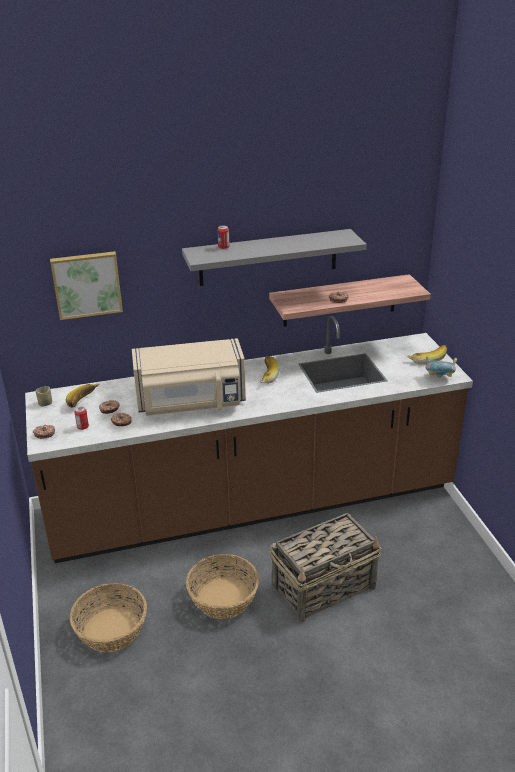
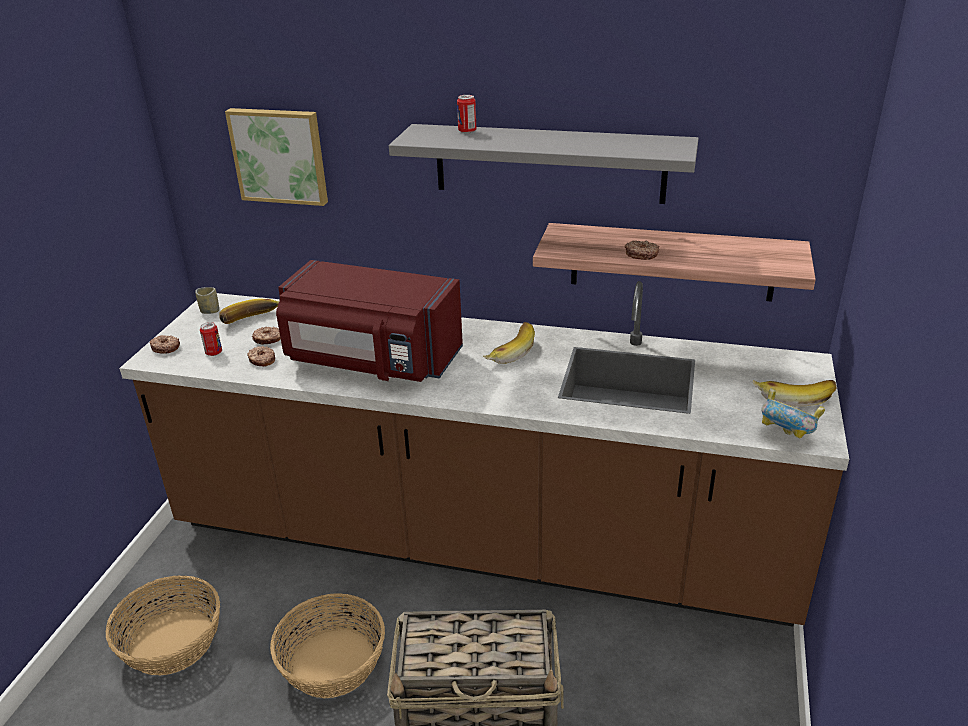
camera: 30 degrees right, 0 degrees up
(191, 403) = (371, 361): beige microwave -> red microwave

